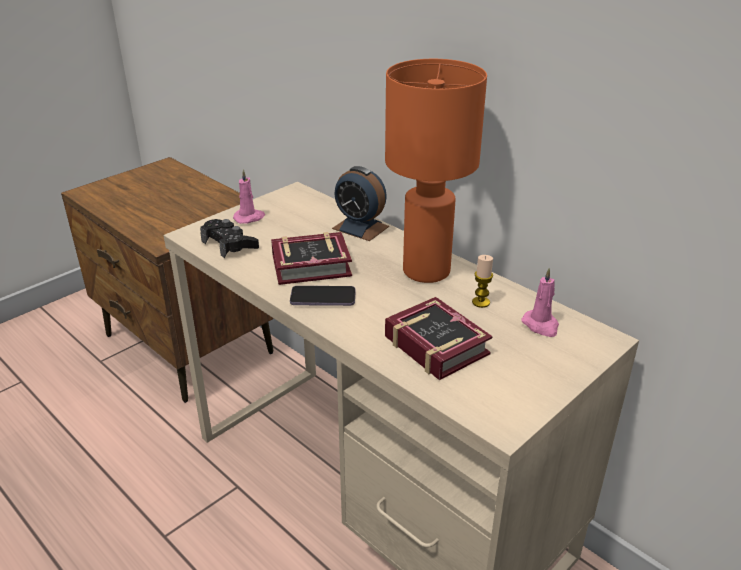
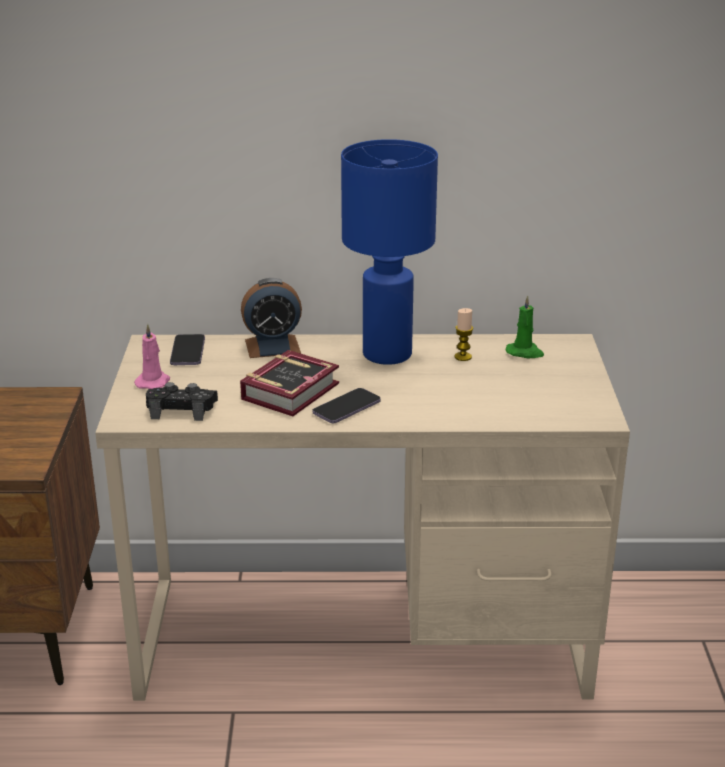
camera: 45 degrees left, 5 degrees down
(304, 207) = (188, 352): none -> phone
(427, 270) = (387, 354): orange table lamp -> blue table lamp
(435, 342) = (480, 395): book -> none
(541, 325) = (525, 352): pink candle -> green candle

